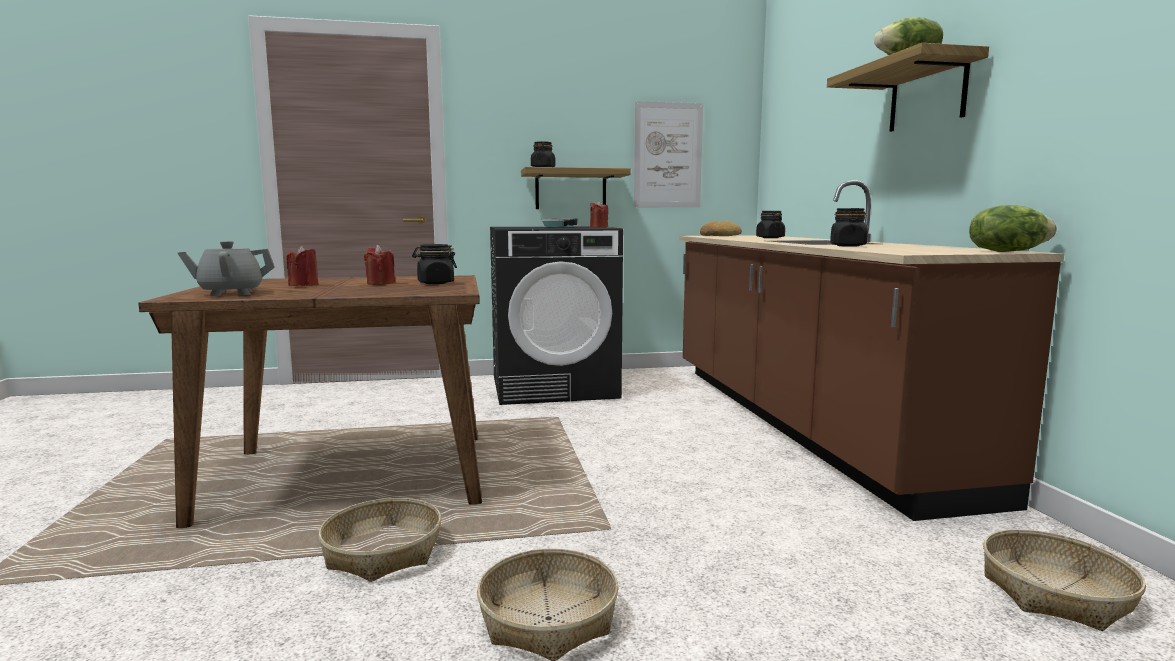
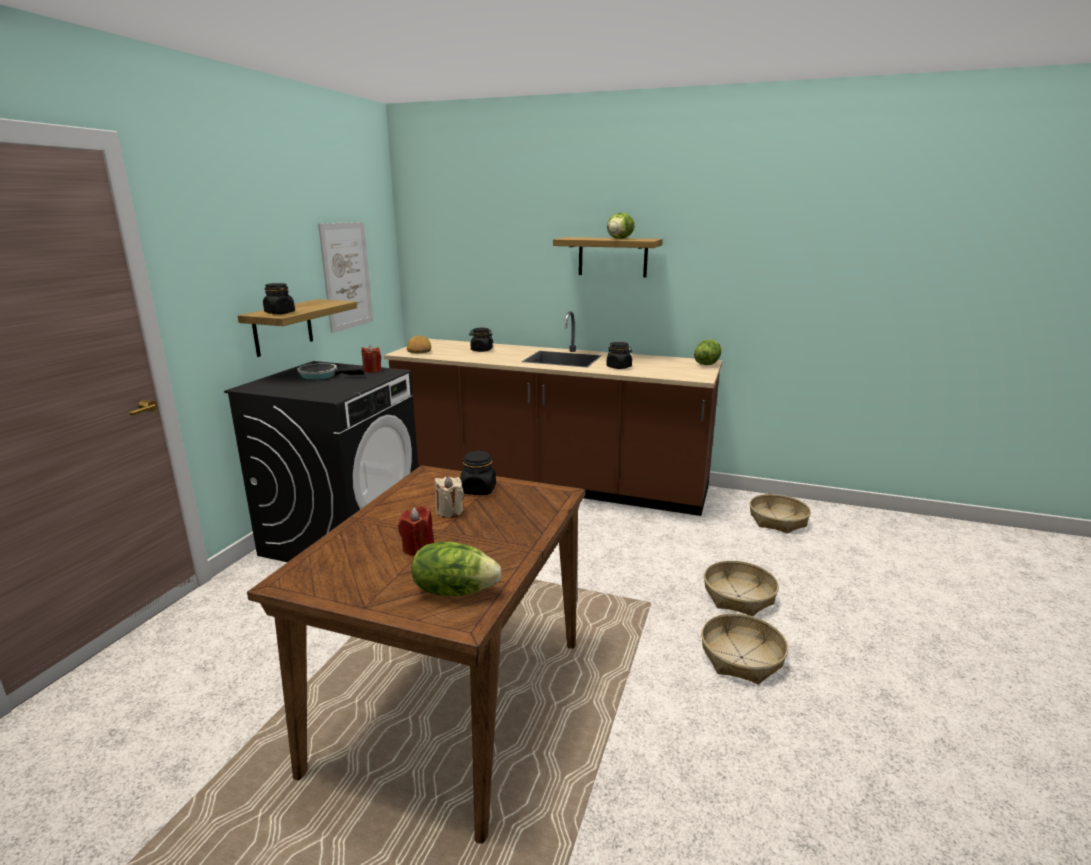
camera: 60 degrees left, 10 degrees up
(230, 293) = (454, 590): grey teapot -> lettuce
(380, 283) = (449, 511): red candle -> beige candle
(383, 552) = (622, 708): basket -> basket (738, 596)

